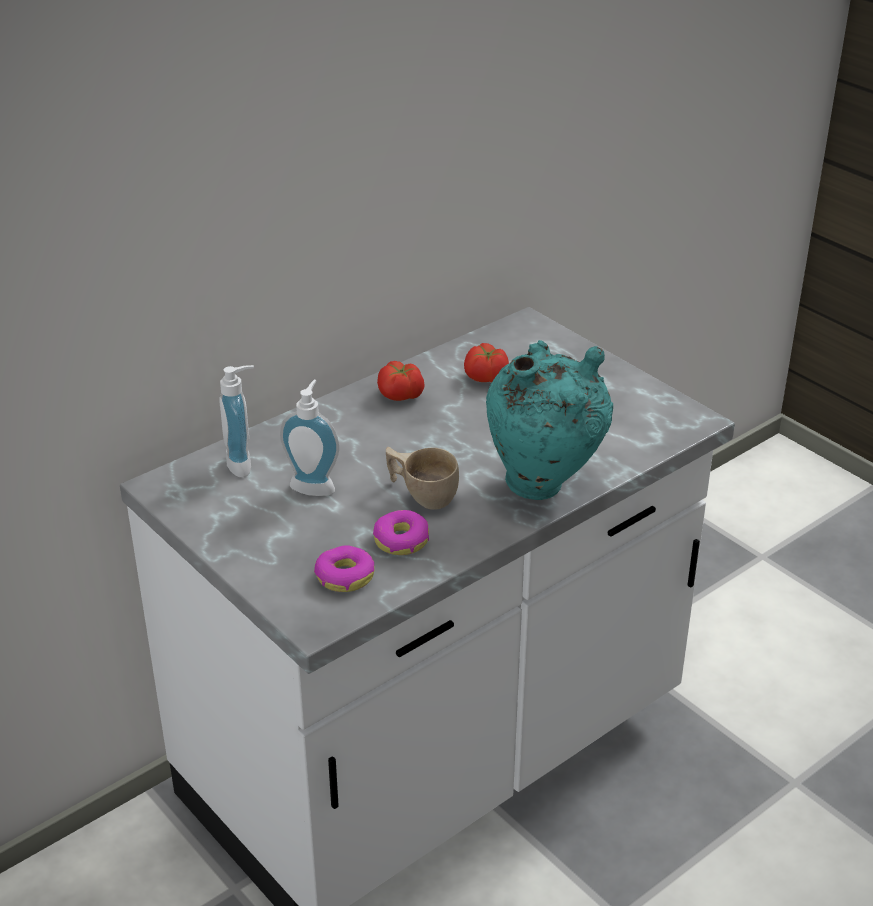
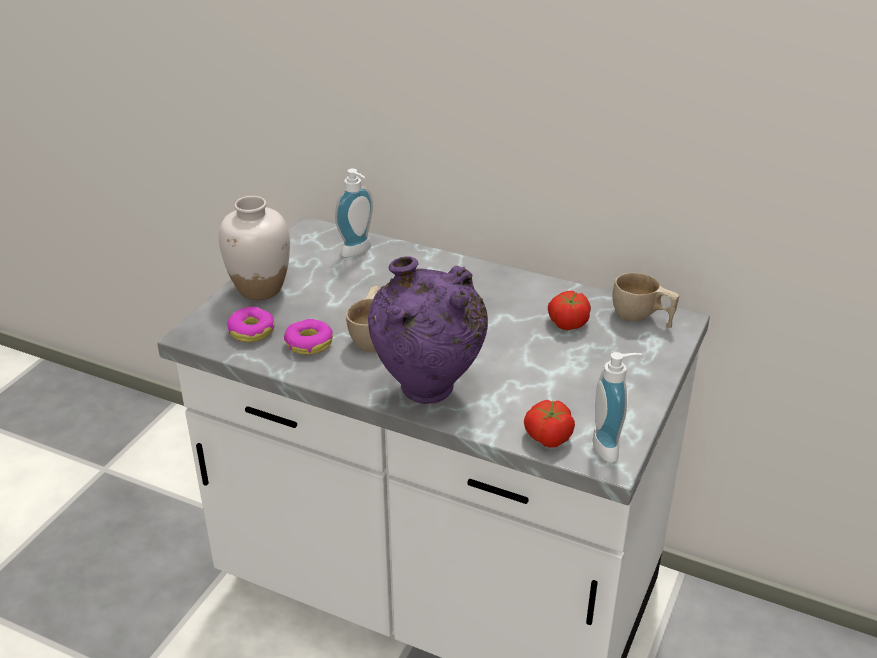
camera: 65 degrees right, 0 degrees up
(260, 552) = (260, 289): none -> white vase
(314, 485) = (353, 287): soap dispenser -> soap dispenser (611, 446)
(400, 395) = (502, 289): tomato -> tomato (548, 436)
(509, 338) = (642, 318): none -> beige cup
(544, 487) = (428, 394): turquoise vase -> purple vase

